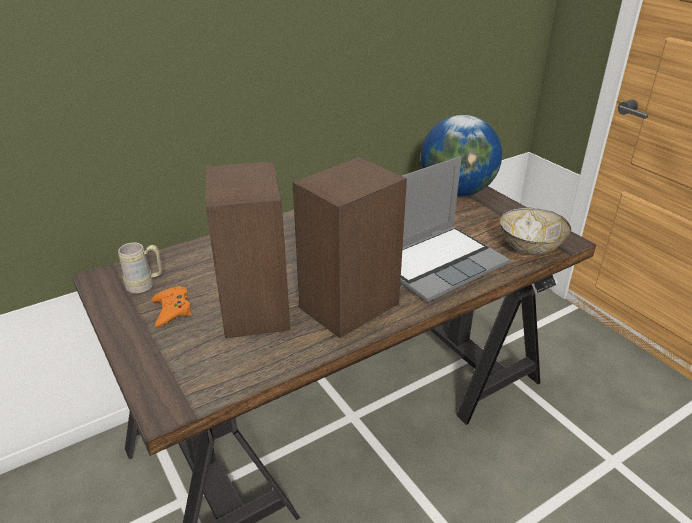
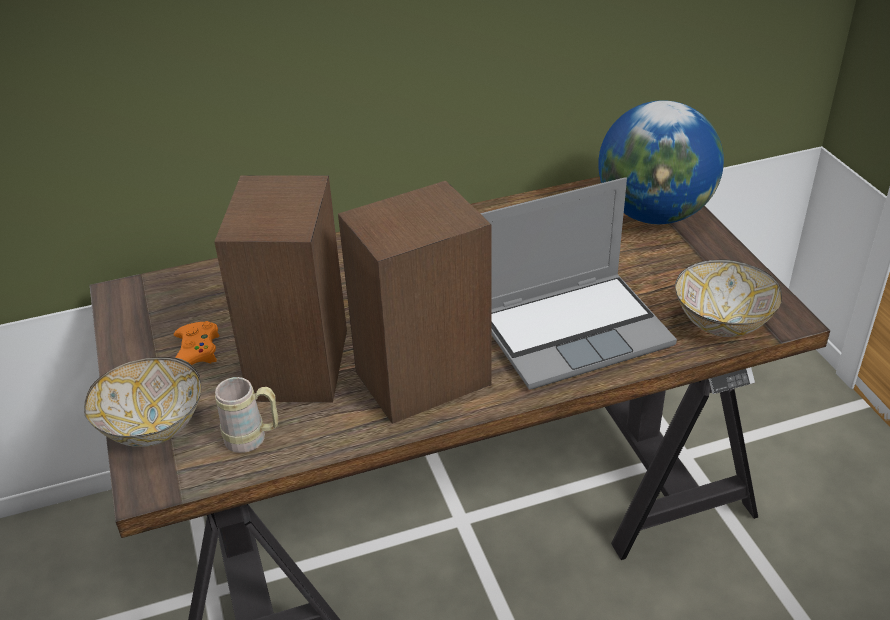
camera: 15 degrees right, 5 degrees up
(145, 286) = (173, 312): beige mug -> beige mug (253, 440)
(156, 366) = (154, 427): none -> bowl

